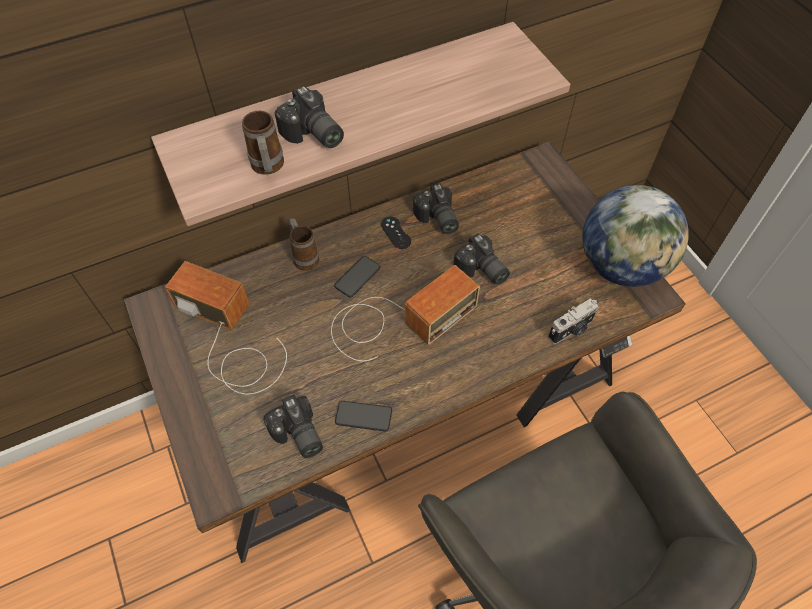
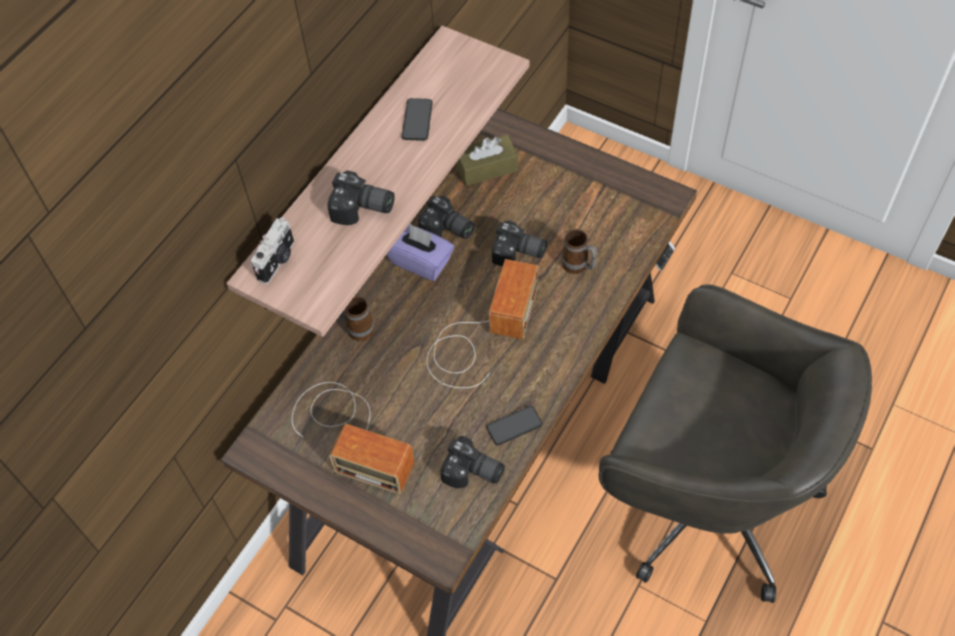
camera: 30 degrees left, 0 degrees up
(230, 339) = (351, 434): radio -> radio turned 150 degrees counterclockwise
(268, 168) = (351, 255): mug -> mug (579, 267)
(357, 277) = (418, 318): phone -> phone (417, 120)
(396, 233) = (421, 261): black game controller -> purple tissue box
(507, 187) = (487, 168): none -> brown tissue box
(571, 330) = (625, 262): camera -> camera (278, 261)
(621, 265) = (627, 186): globe -> none

